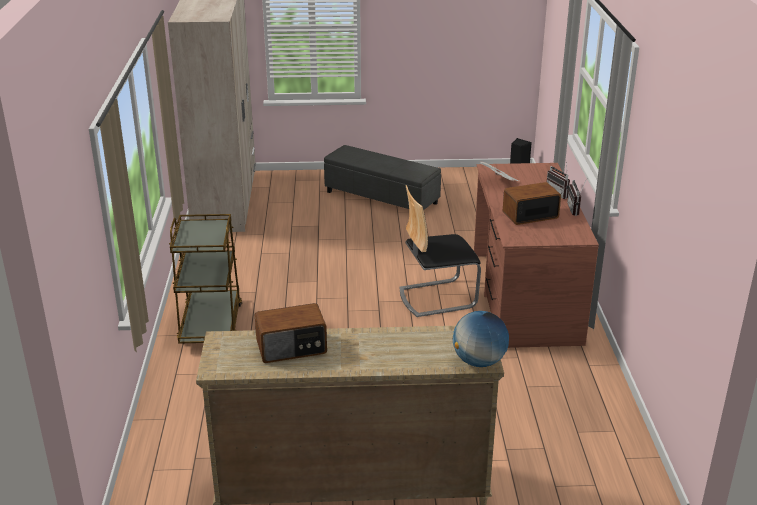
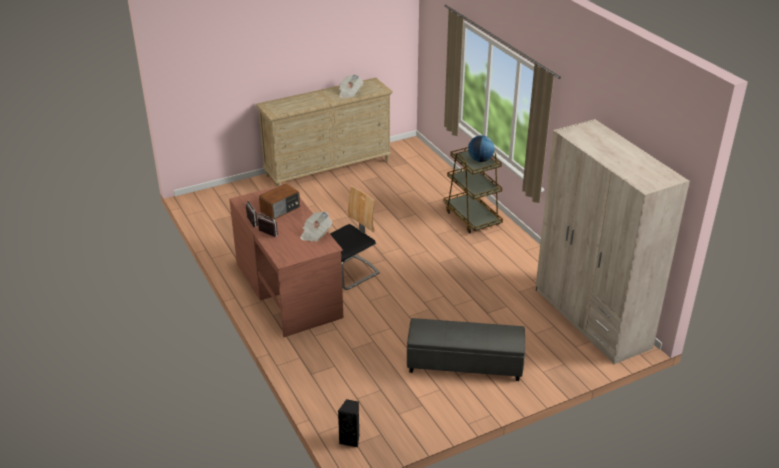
camera: 155 degrees right, 5 degrees up
(292, 348) = (350, 93): radio -> newspaper
(479, 361) = (268, 104): globe -> globe (480, 160)

